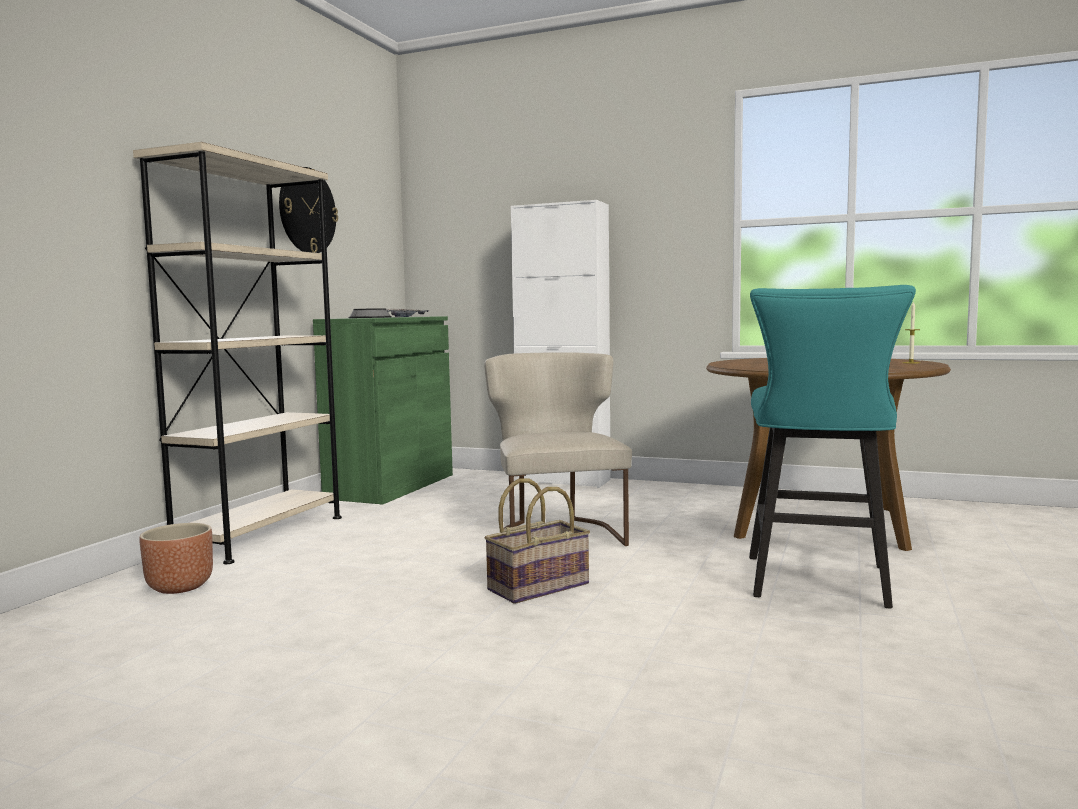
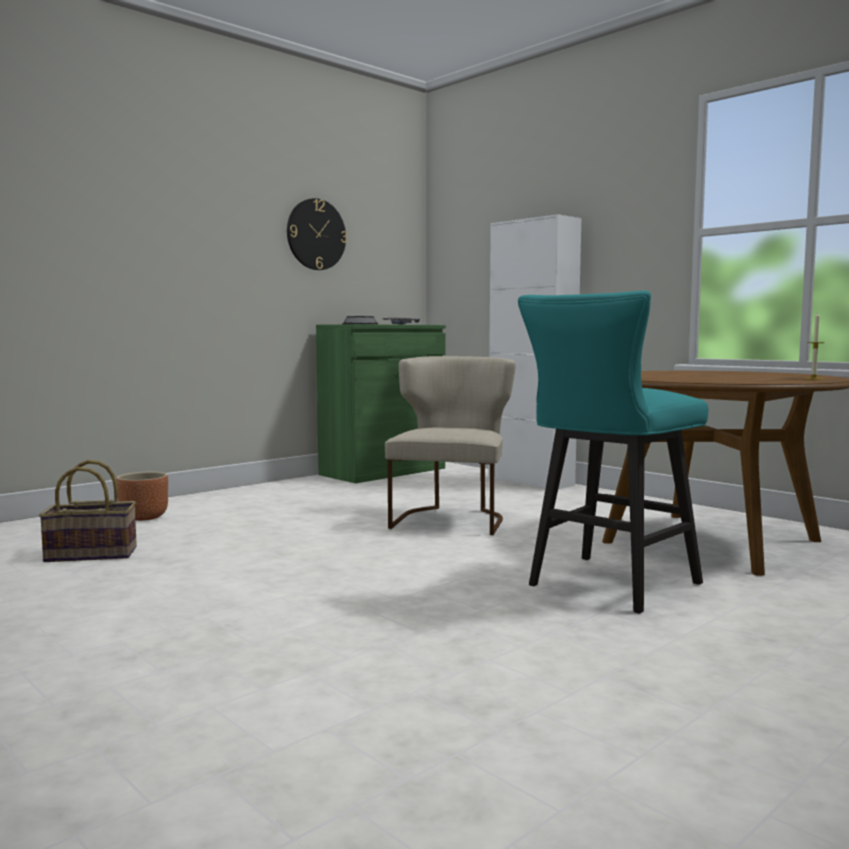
camera: 25 degrees right, 0 degrees up
(261, 535) = (240, 493): beige bookcase -> none
(538, 586) = (370, 551): basket -> basket (92, 554)

